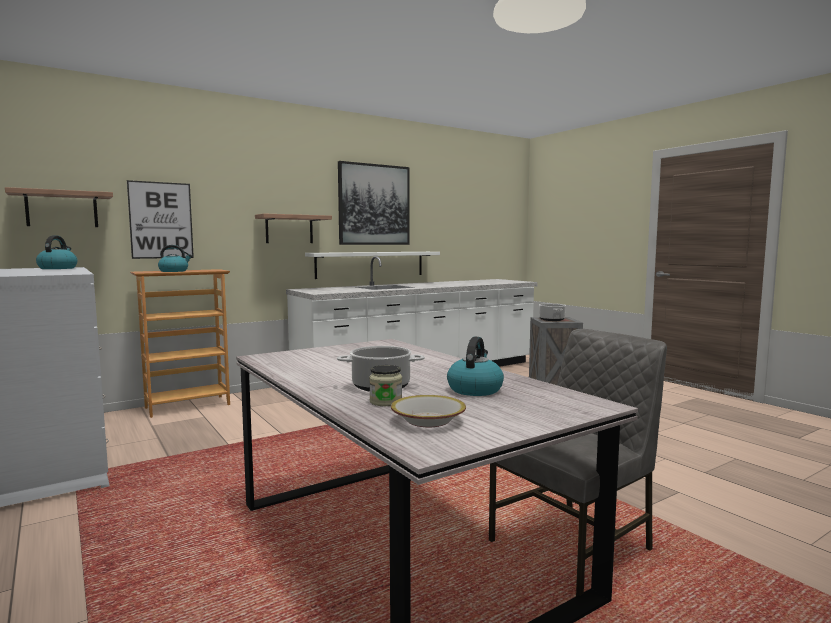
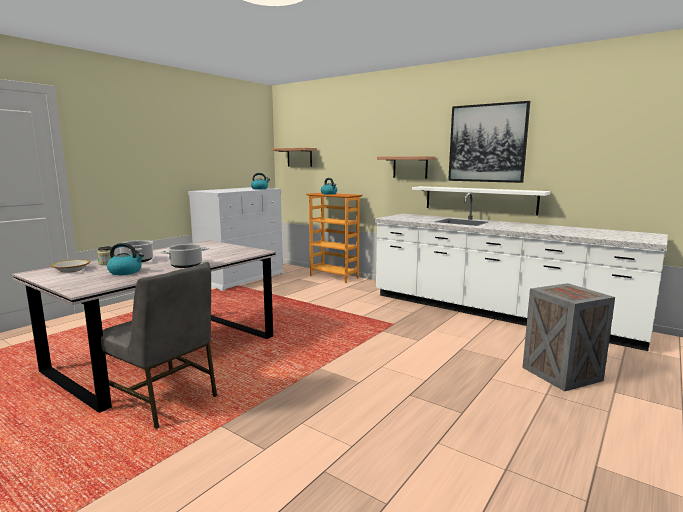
camera: 70 degrees right, 5 degrees up
(161, 220) = (337, 162): picture -> none
(552, 320) = (563, 291): cooking pot -> cooking pot (186, 265)

